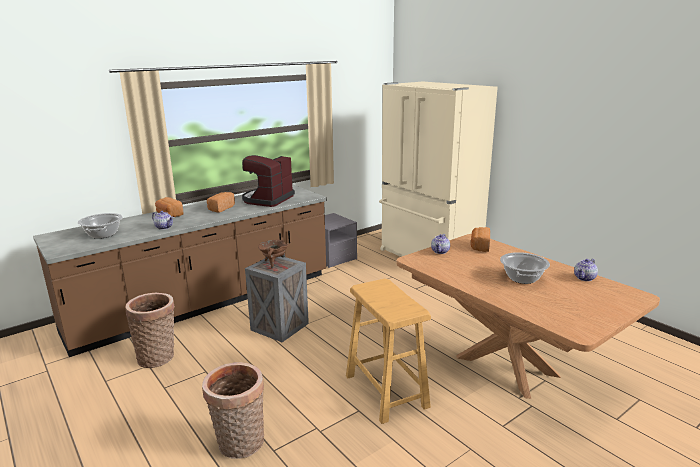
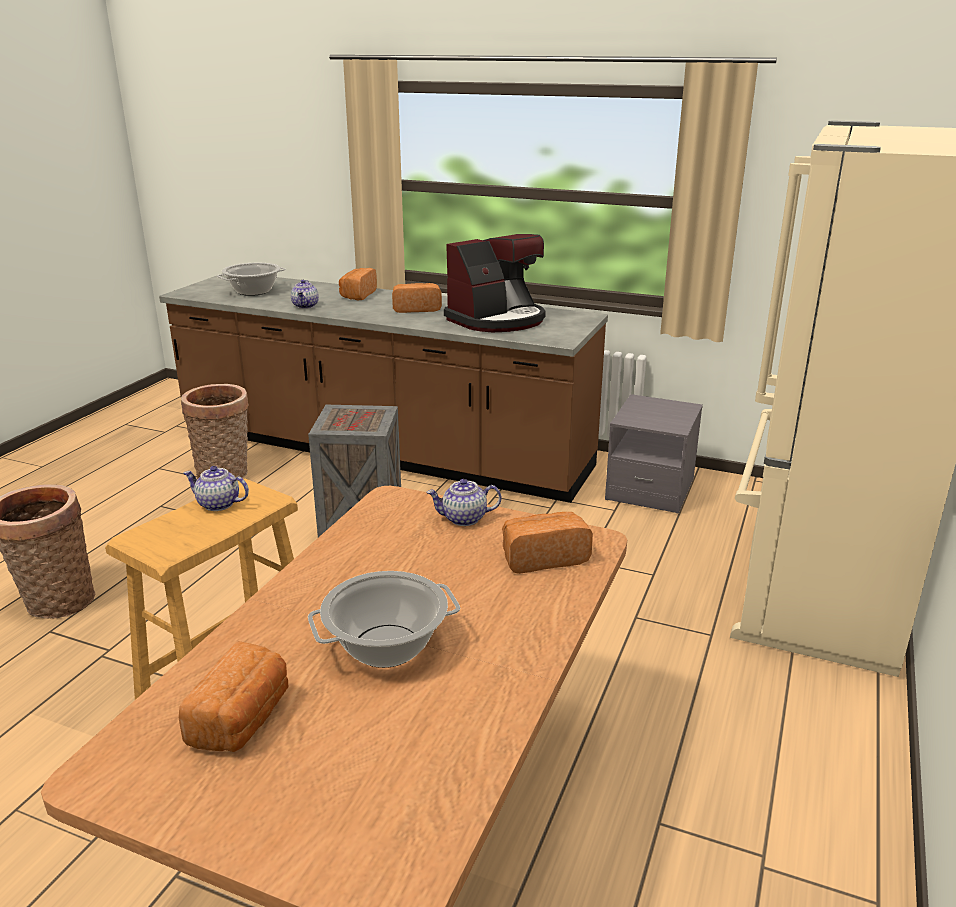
camera: 60 degrees right, 5 degrees up
(267, 199) = (497, 320): coffee machine -> coffee machine turned 150 degrees clockwise
(274, 263) = (359, 416): brown cooking pot -> none
(556, 306) = (243, 719): none -> bread
(584, 278) = (462, 753): teapot -> teapot (218, 504)

